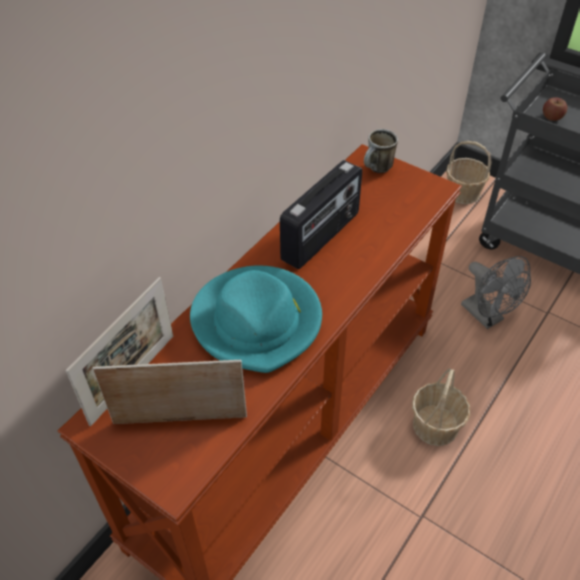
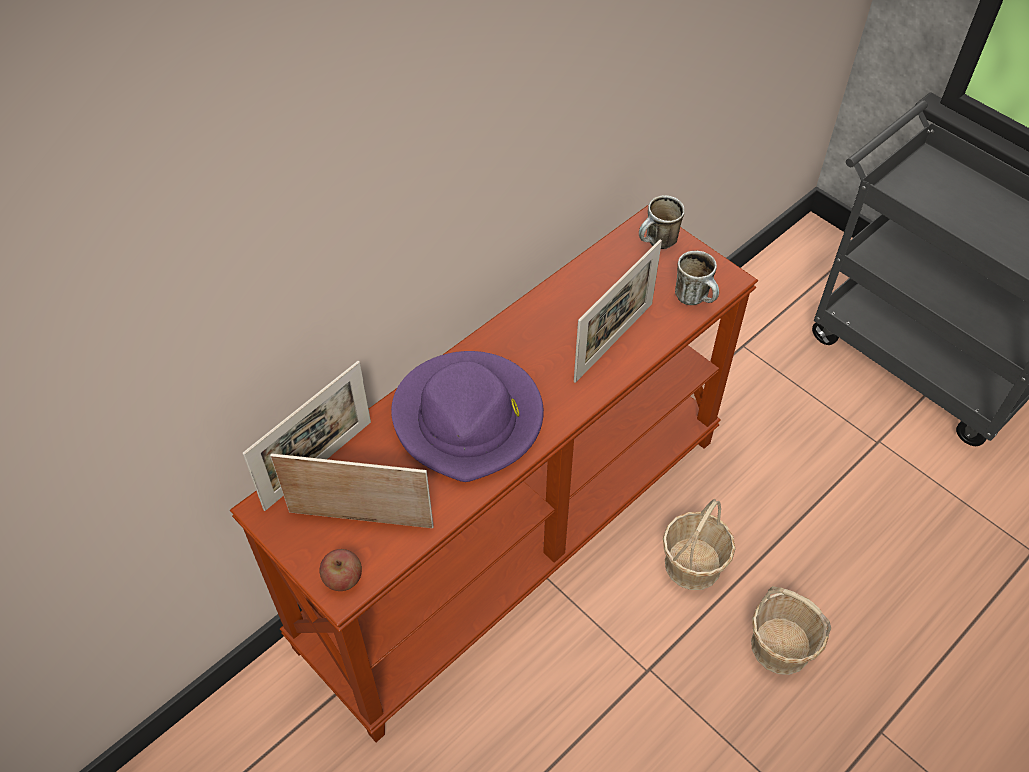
camera: 10 degrees right, 5 degrees up
(258, 321) = (469, 418): turquoise hat -> purple hat
(321, 237) = (567, 324): radio -> none
(362, 245) = (613, 342): none -> picture frame
(418, 205) = (696, 298): none -> mug
(463, 193) = (810, 259): basket -> basket (781, 646)
(487, 317) = (796, 435): grey fan -> none
(552, 117) = (916, 192): apple -> apple (343, 578)

